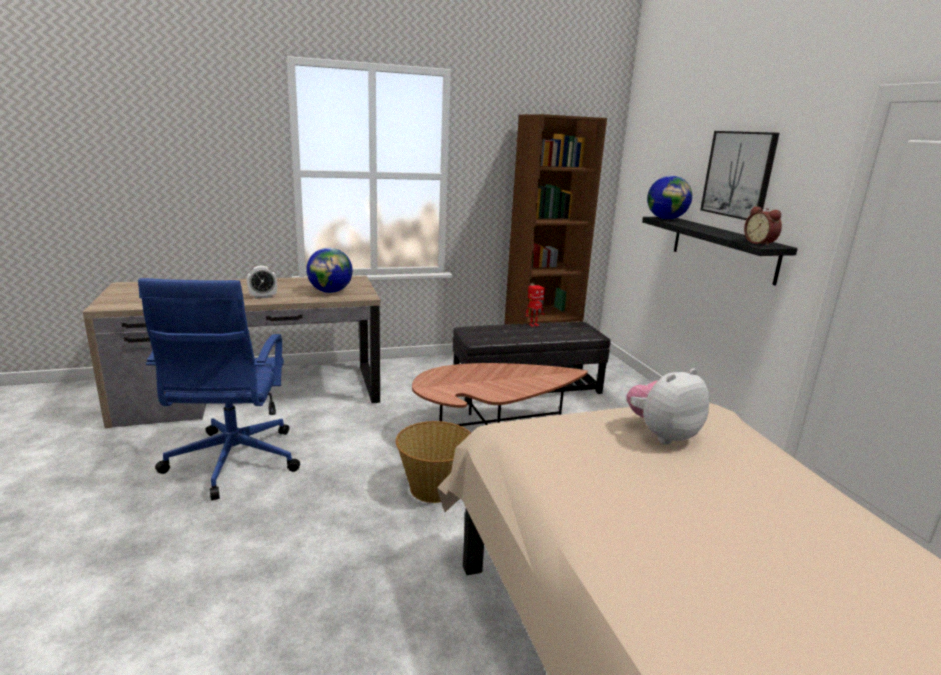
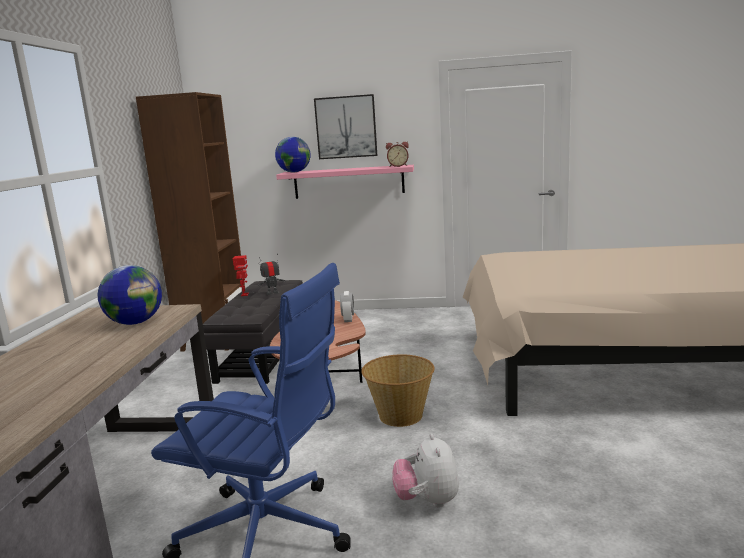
camera: 65 degrees left, 5 degrees down
(263, 297) = (100, 355): alarm clock -> alarm clock (348, 319)
(548, 334) = (272, 293): none -> toy robot
(662, 434) = (529, 263): plush toy -> plush toy (427, 501)
(723, 248) = (348, 182): black shelf -> pink shelf

